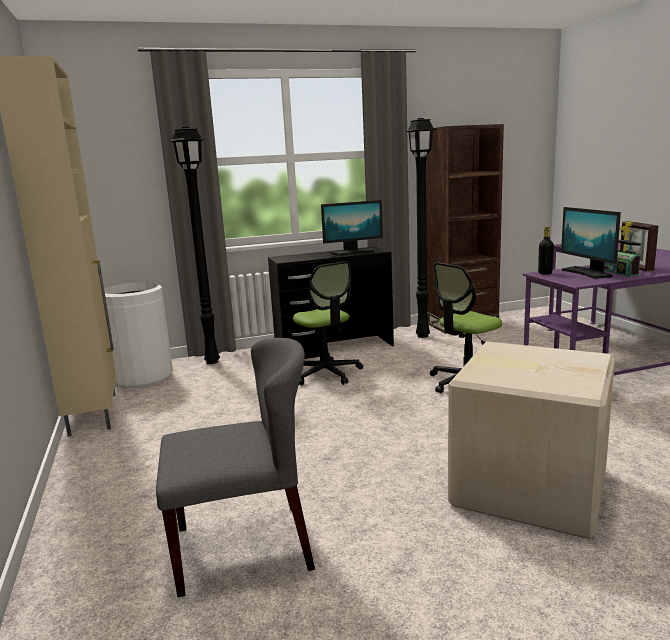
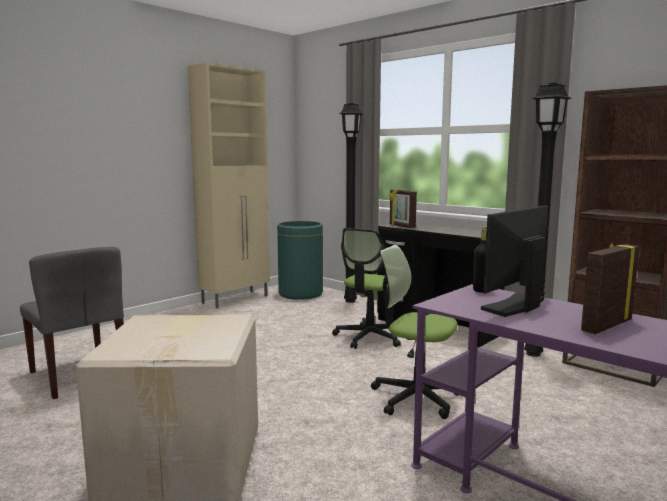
camera: 60 degrees right, 5 degrees down
(143, 378) = (300, 294): white trash can -> green trash can
(296, 259) = (401, 226): none -> picture frame
(353, 252) = (458, 232): monitor -> none
(620, 272) = (549, 319): radio -> none

